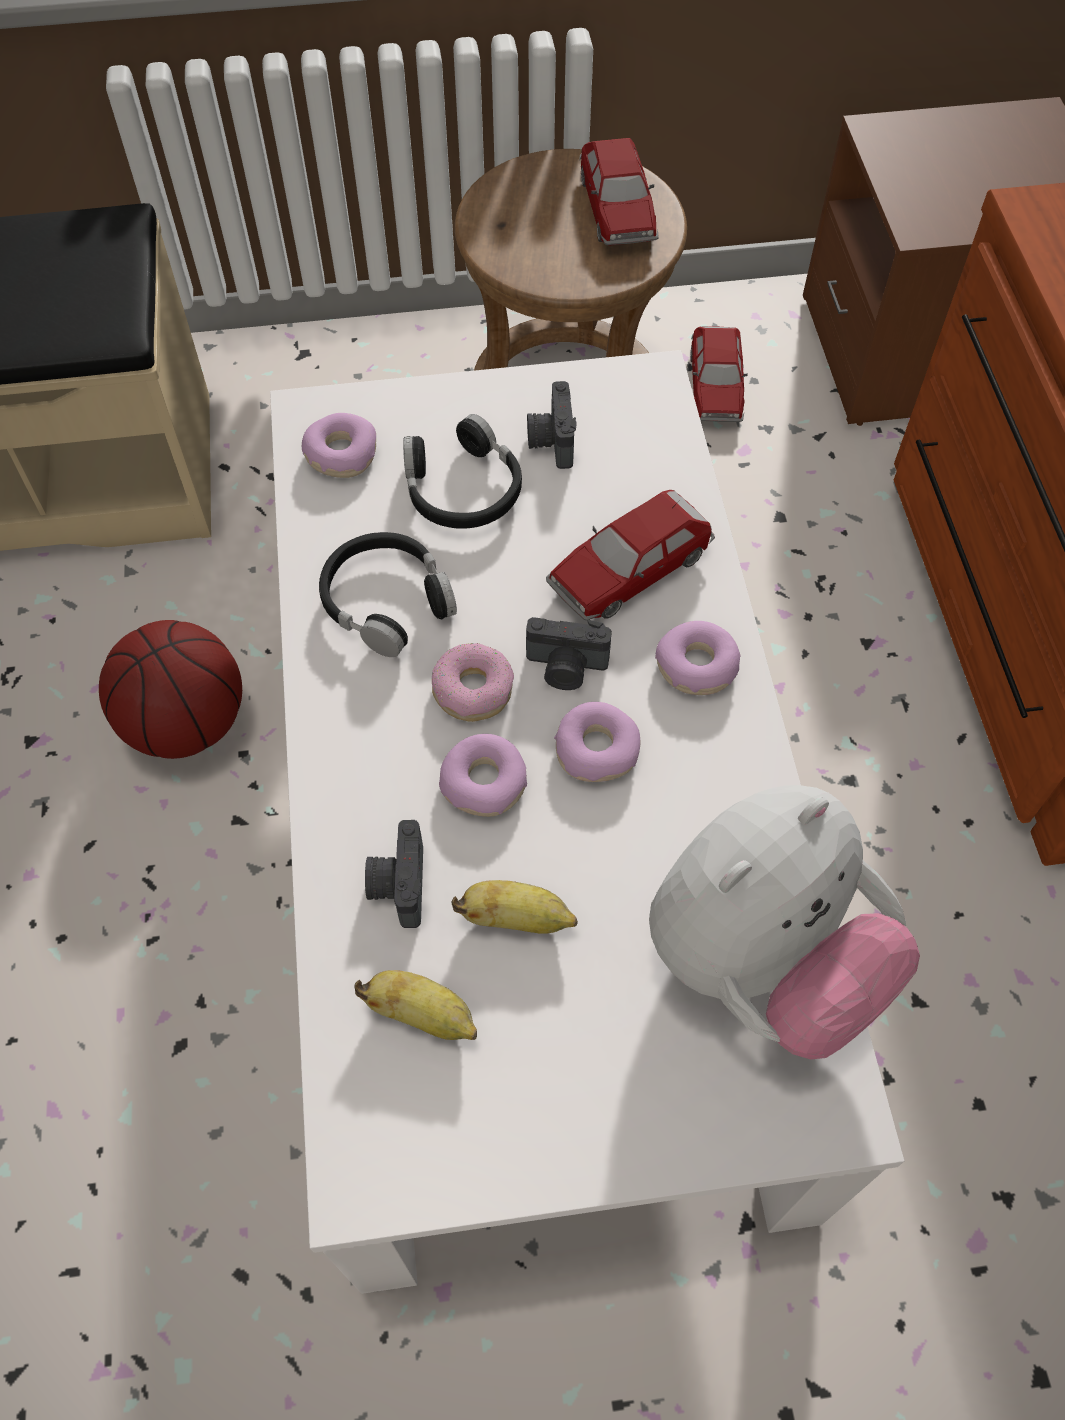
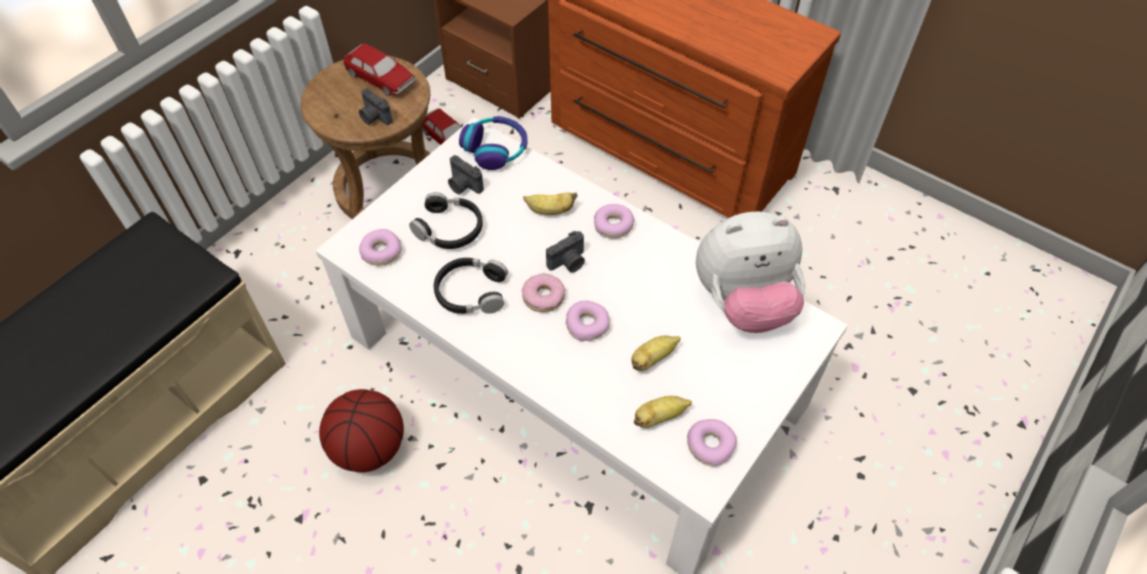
camera: 45 degrees left, 5 degrees down
(398, 885) = (599, 385): camera -> camera (374, 117)
(597, 749) = (612, 281): donut -> donut (710, 445)
(628, 569) = (550, 211): toy car -> banana
(658, 419) = (496, 148): none -> headphones
(762, 960) = (743, 302): plush toy -> plush toy turned 75 degrees clockwise

